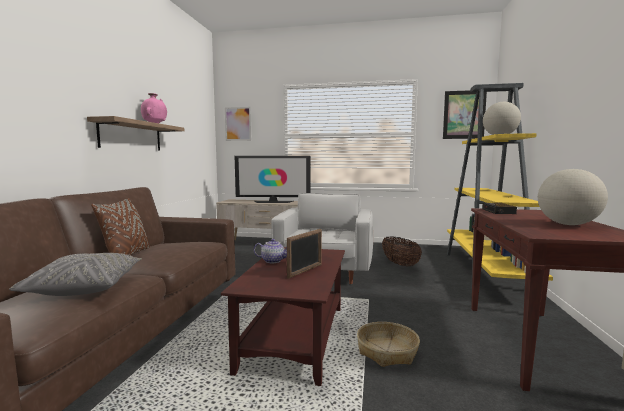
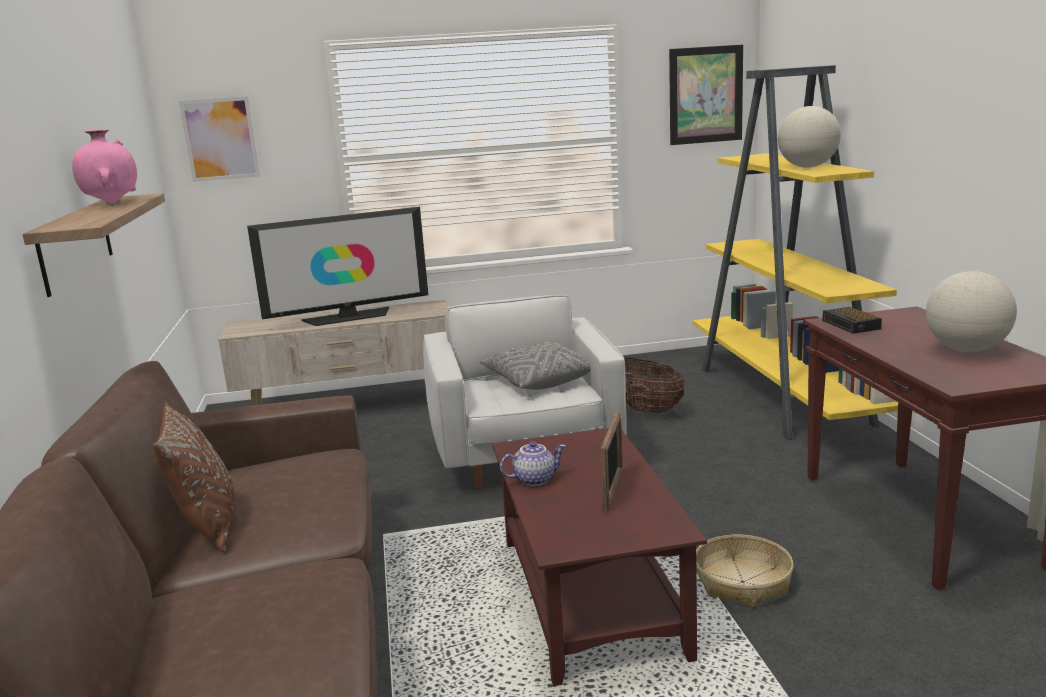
camera: 20 degrees left, 10 degrees up
(85, 287) = (279, 616): grey pillow -> grey pillow (538, 381)

